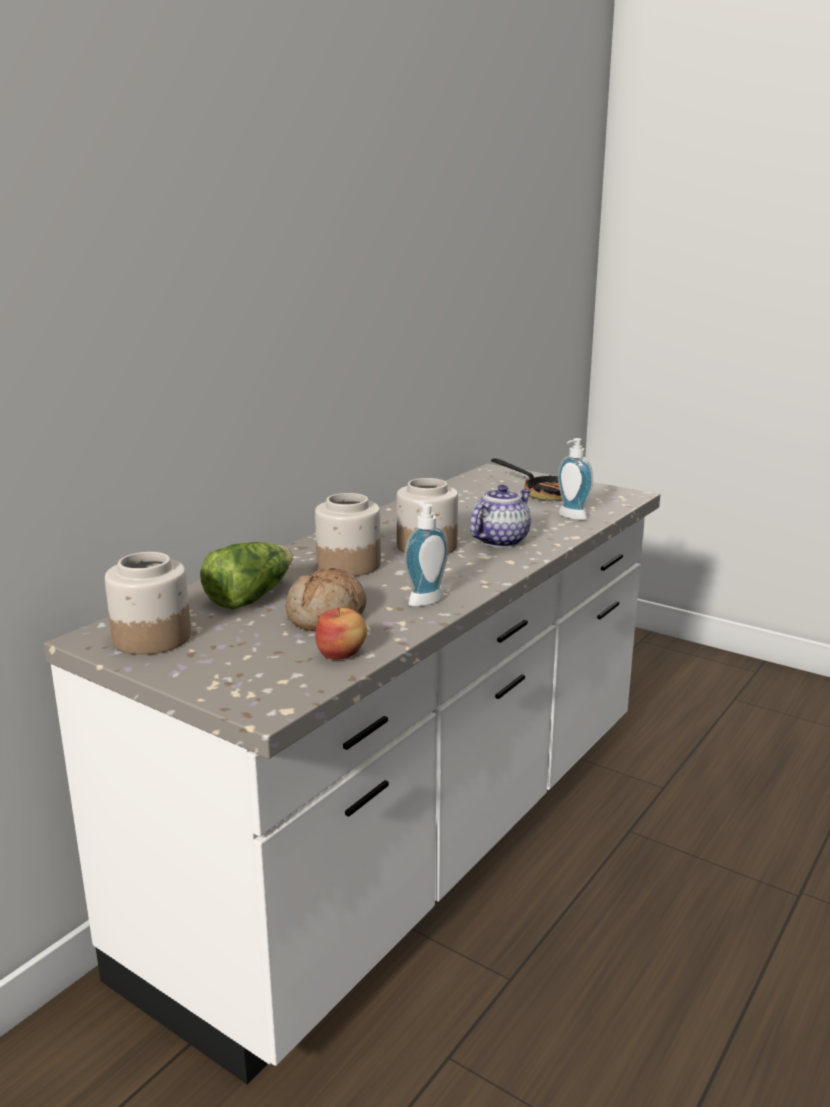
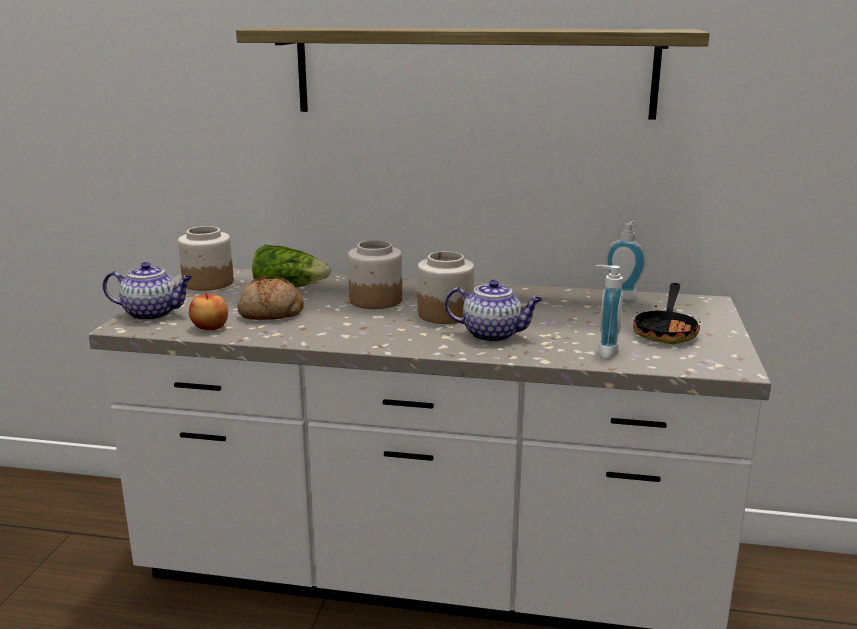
camera: 65 degrees right, 0 degrees up
(241, 684) = (153, 314): none -> teapot
(321, 286) = (472, 72): none -> shelf
(423, 599) = (326, 332): soap dispenser -> soap dispenser (623, 296)

